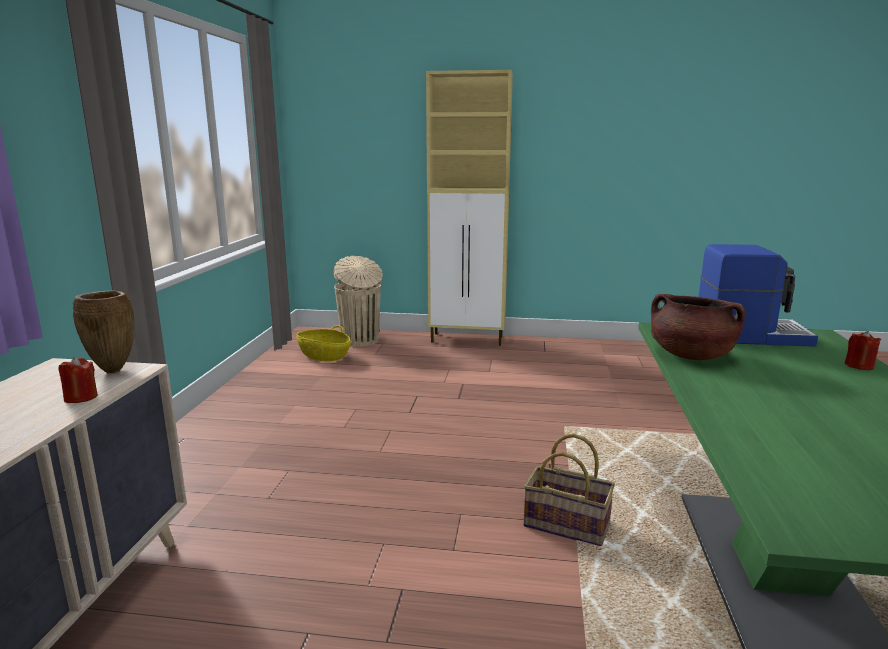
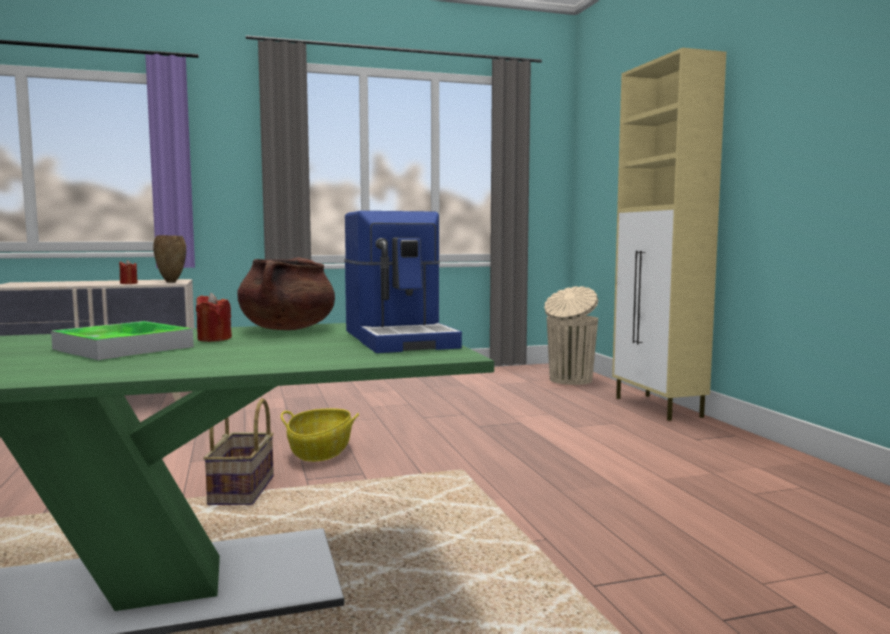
camera: 65 degrees right, 10 degrees down
(324, 356) = (510, 379): basket -> basket (320, 451)
(810, 408) = (123, 348): none -> tray
(859, 366) = (293, 362): red candle -> red candle (214, 339)

